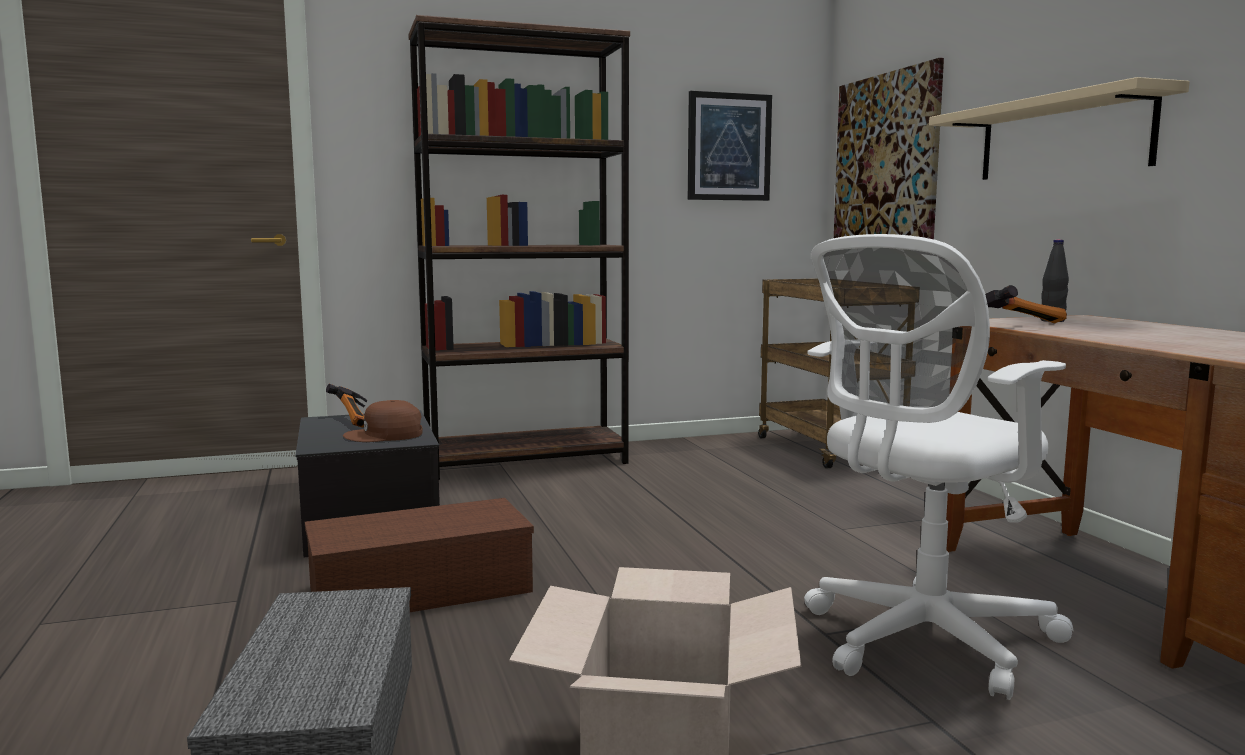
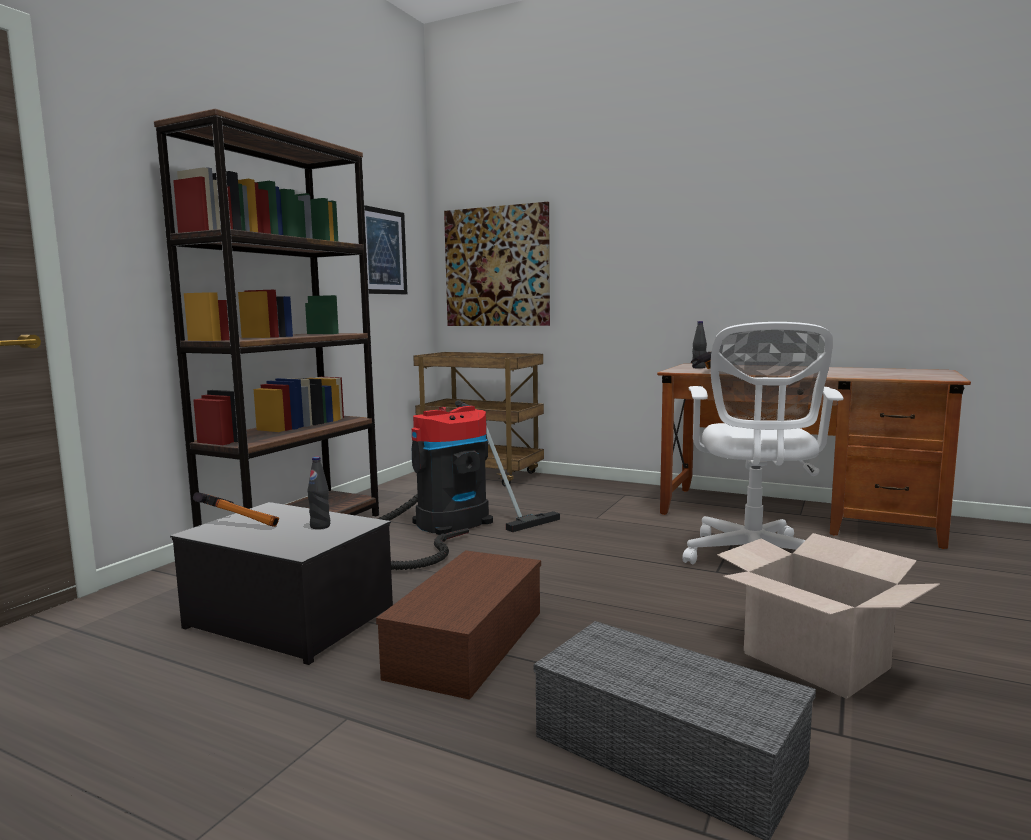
camera: 45 degrees left, 0 degrees up
(384, 435) = (320, 526): brown cap -> black bottle
(659, 490) = (446, 526): none -> vacuum cleaner
(1062, 138) = (652, 260): beige shelf -> none

